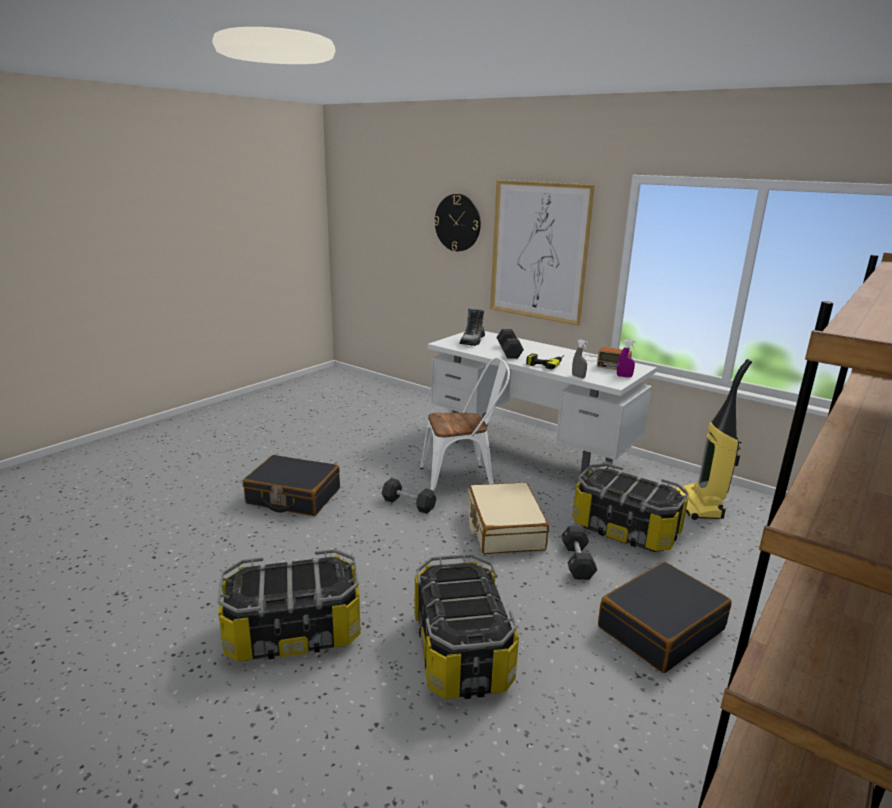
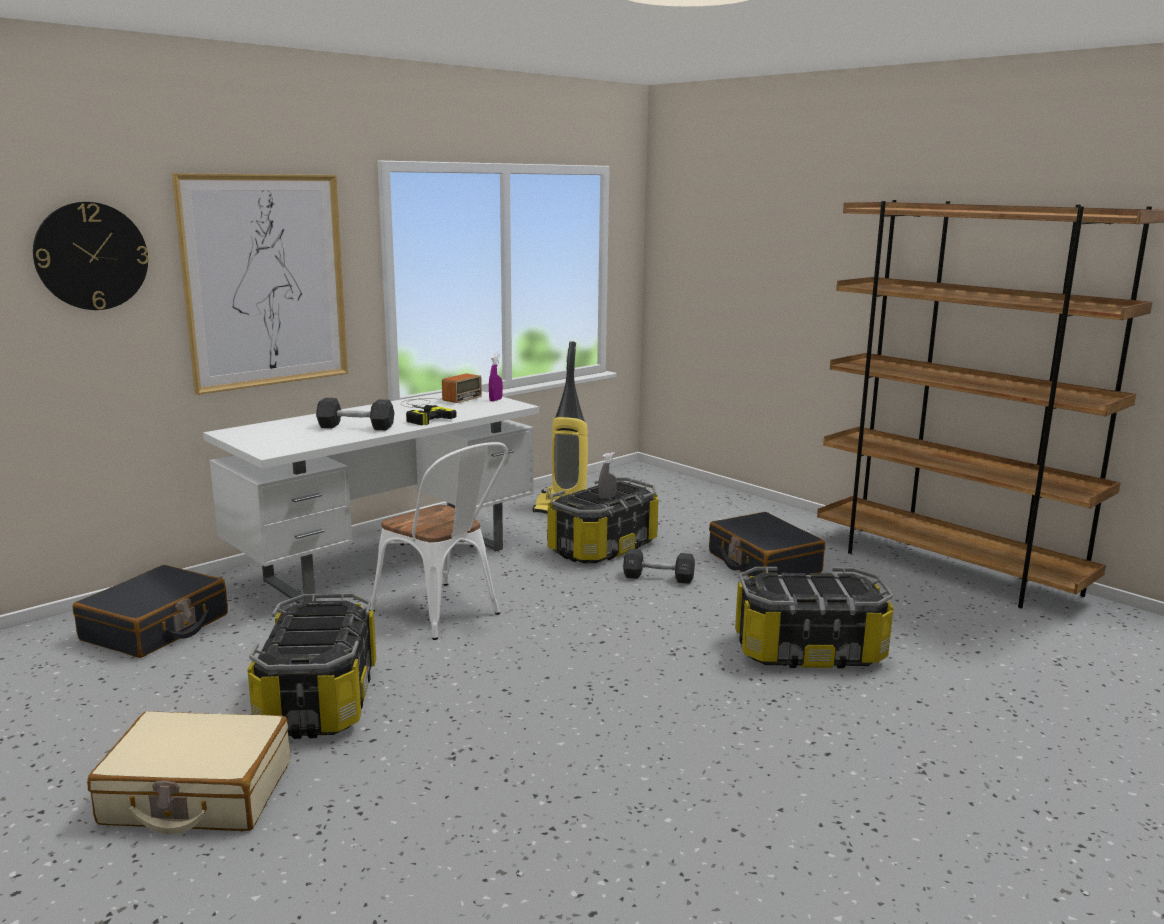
camera: 80 degrees left, 5 degrees down
(293, 496) = (424, 759): black suitcase -> black suitcase (156, 628)
(294, 632) = (790, 751): storage box -> storage box (318, 700)
(408, 504) = (497, 658): black dumbbell -> none
(463, 480) = (444, 614): white chair -> white chair turned 135 degrees clockwise
(472, 341) = (281, 437): boot -> none
(504, 529) = (584, 604): beige suitcase -> beige suitcase (197, 793)
(578, 376) = (485, 413): grey spray bottle -> grey spray bottle (607, 497)

